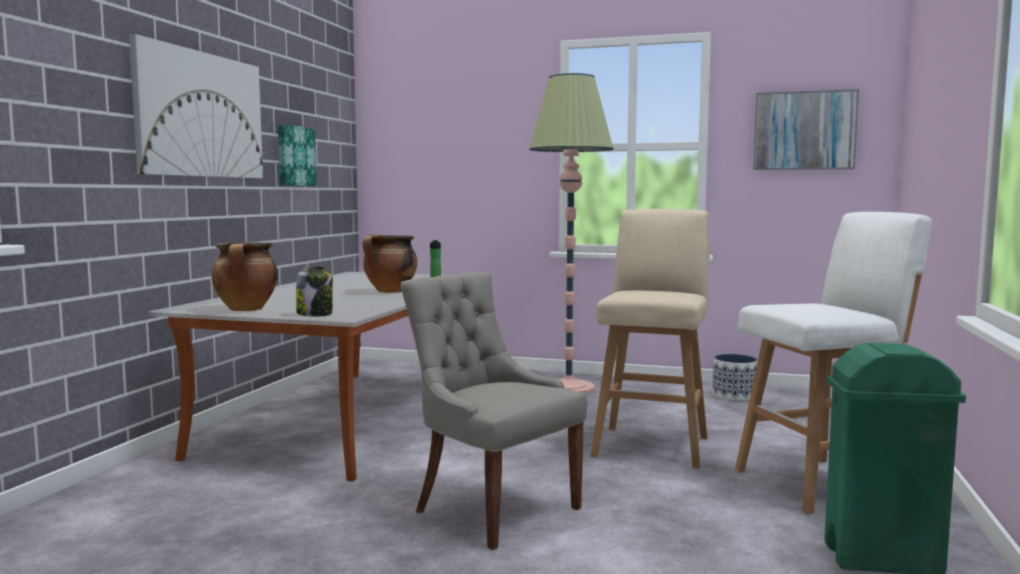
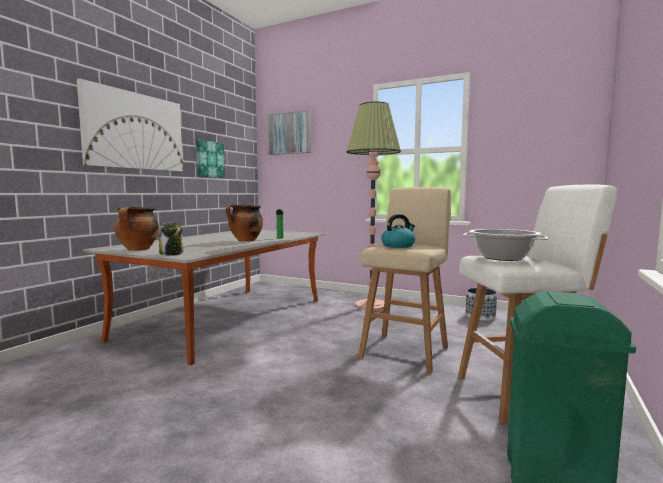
camera: 10 degrees right, 0 degrees up
(493, 509) = (265, 396): grey chair -> none
(647, 294) = (398, 246): none -> kettle
(797, 306) = (502, 258): none -> cooking pot
(804, 131) = (535, 136): picture -> picture (289, 133)

